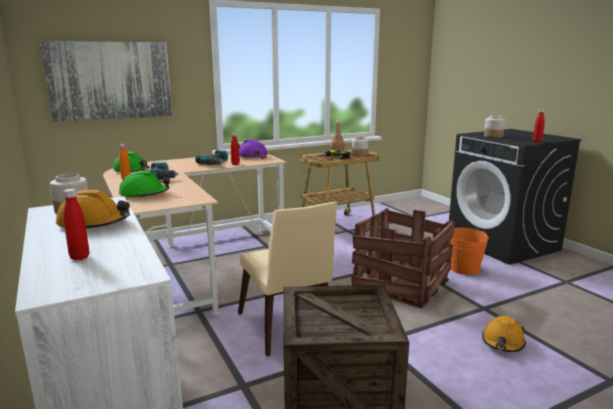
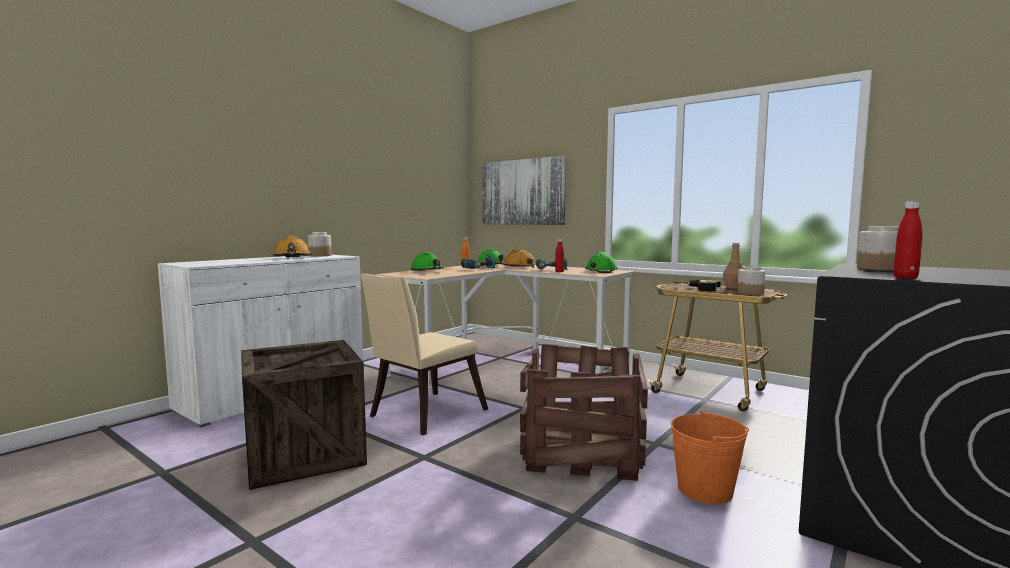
camera: 65 degrees right, 10 degrees down
(79, 257) = (229, 261): red bottle -> none
(251, 156) = (600, 271): purple hard hat -> green hard hat
(503, 342) = (477, 539): orange hard hat -> orange hard hat (517, 267)

